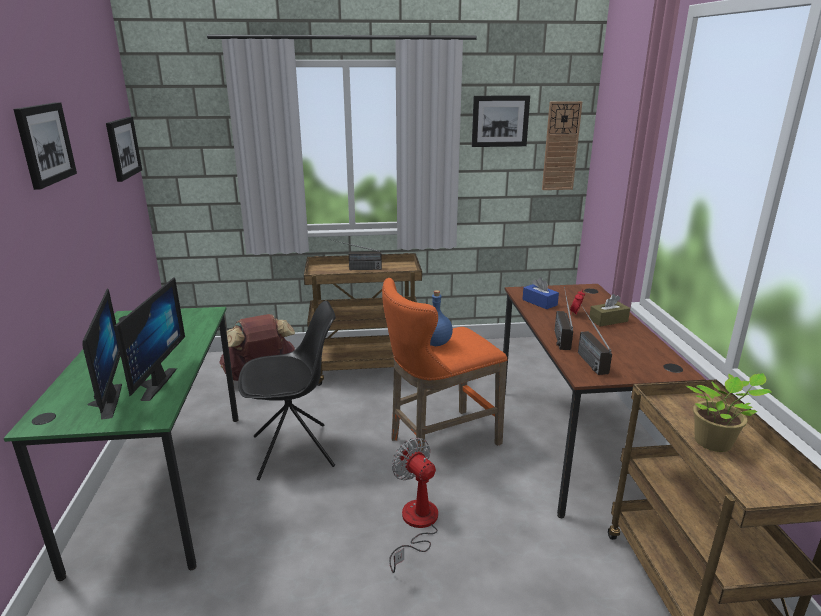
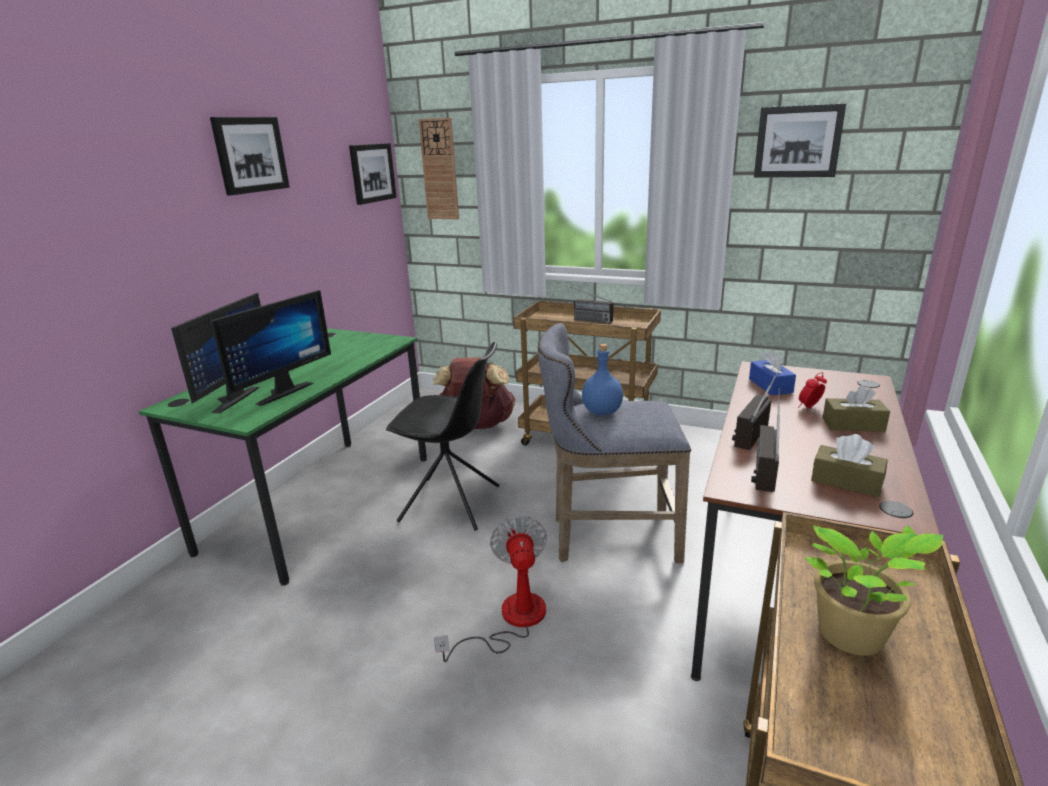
camera: 30 degrees right, 0 degrees up
(438, 441) = (607, 537): orange stool -> grey stool
(561, 146) = (893, 178): wall clock -> wall clock (440, 170)
(637, 357) = (846, 481): none -> brown tissue box

